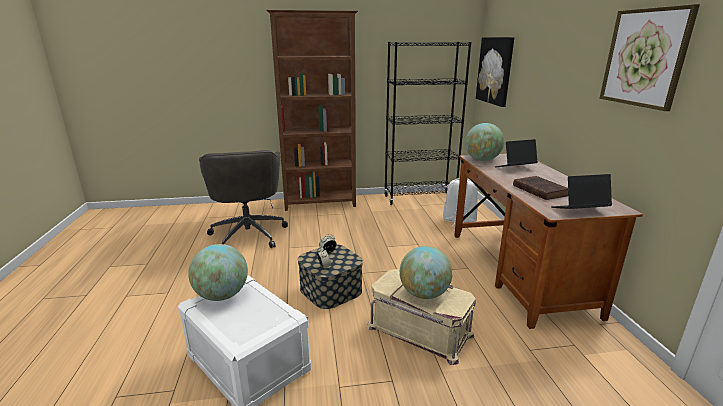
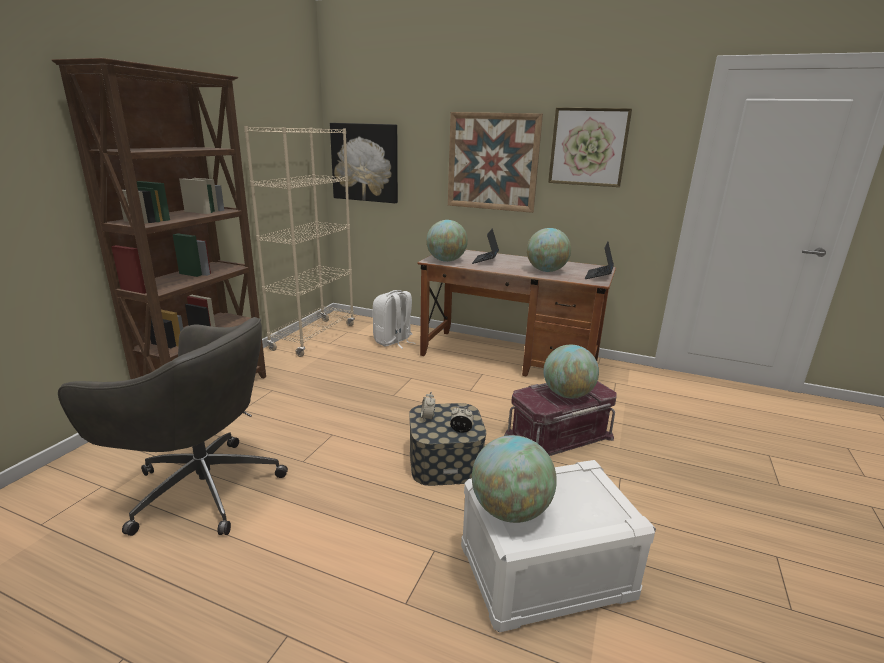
camera: 60 degrees left, 0 degrees up
(419, 198) = (314, 337): black bookcase -> beige bookcase
(420, 330) = (558, 435): beige storage box -> red storage box
(538, 190) = (546, 271): brown book -> globe
(565, 73) = (492, 162): none -> picture

